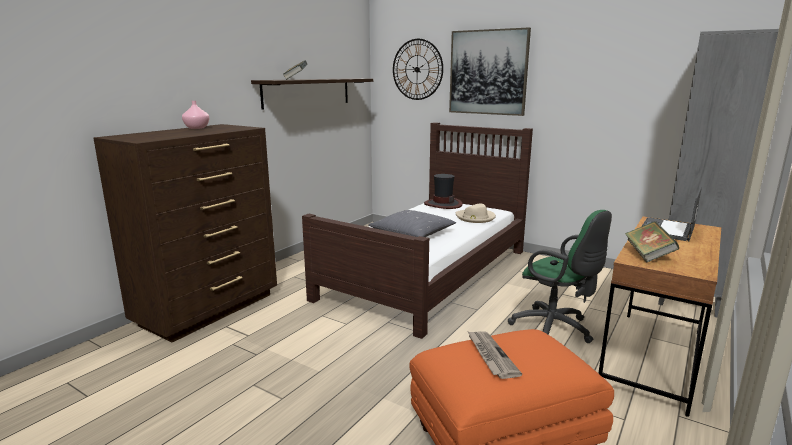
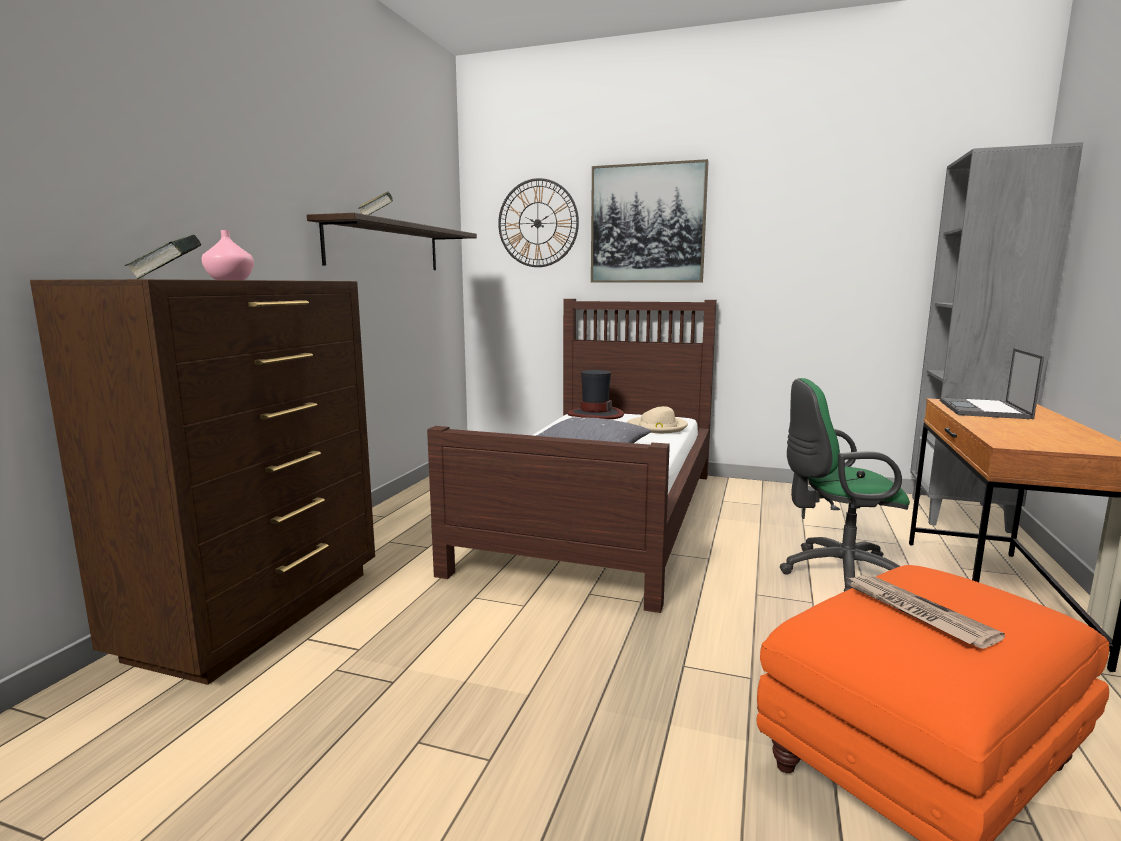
camera: 15 degrees left, 5 degrees down
(555, 329) = (836, 573): green office chair -> green office chair turned 150 degrees clockwise
(648, 255) = (1019, 437): book -> book (168, 279)

